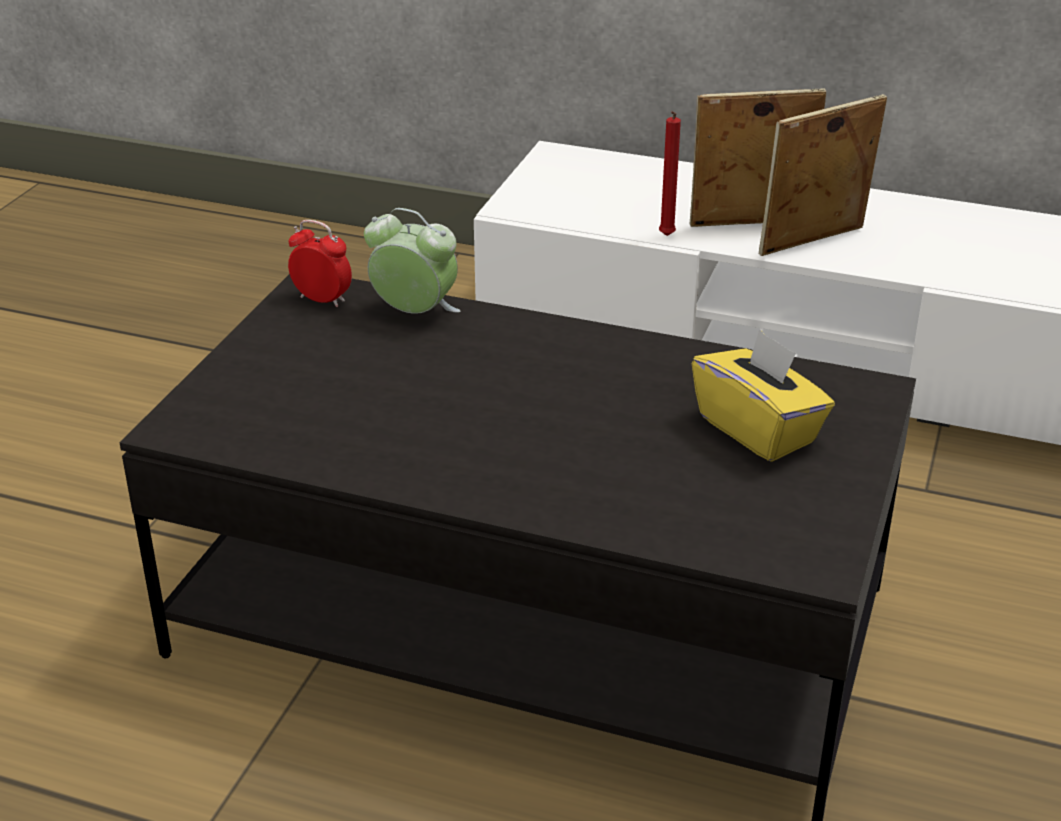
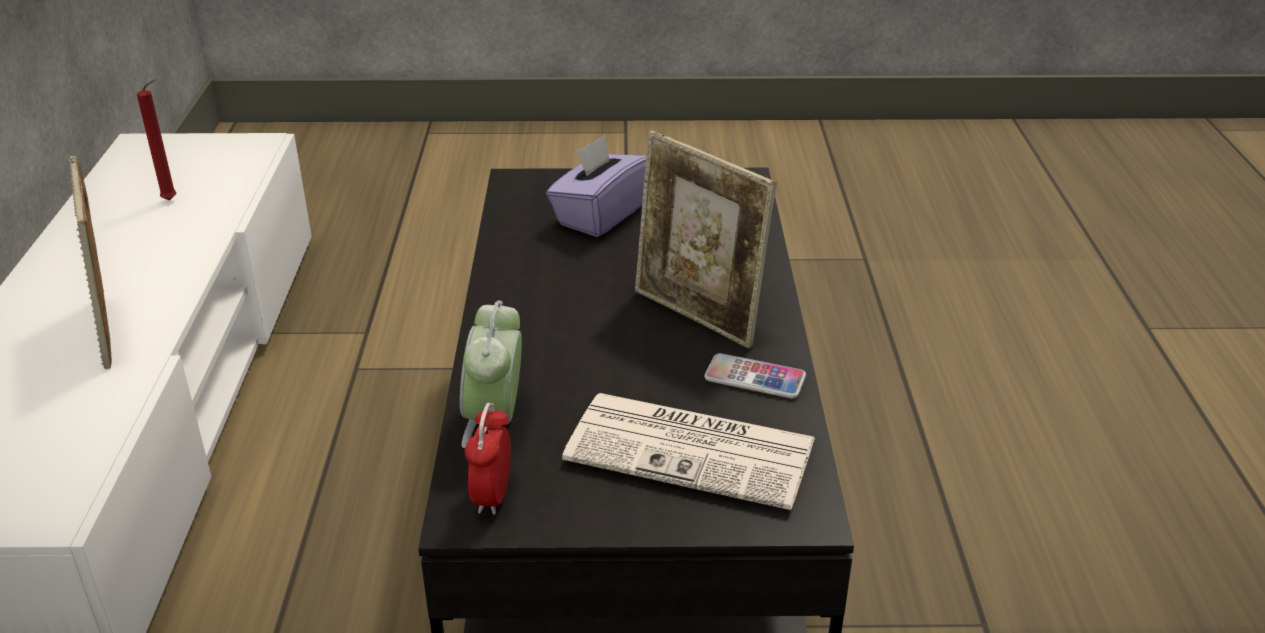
camera: 110 degrees left, 0 degrees up
(296, 395) = (694, 450): none -> newspaper
(371, 453) = (755, 378): none -> phone
(666, 237) = (139, 380): red candle -> red candle (172, 200)
(758, 429) = (599, 215): yellow tissue box -> purple tissue box
(813, 244) = (152, 291): picture frame -> picture frame (697, 316)

